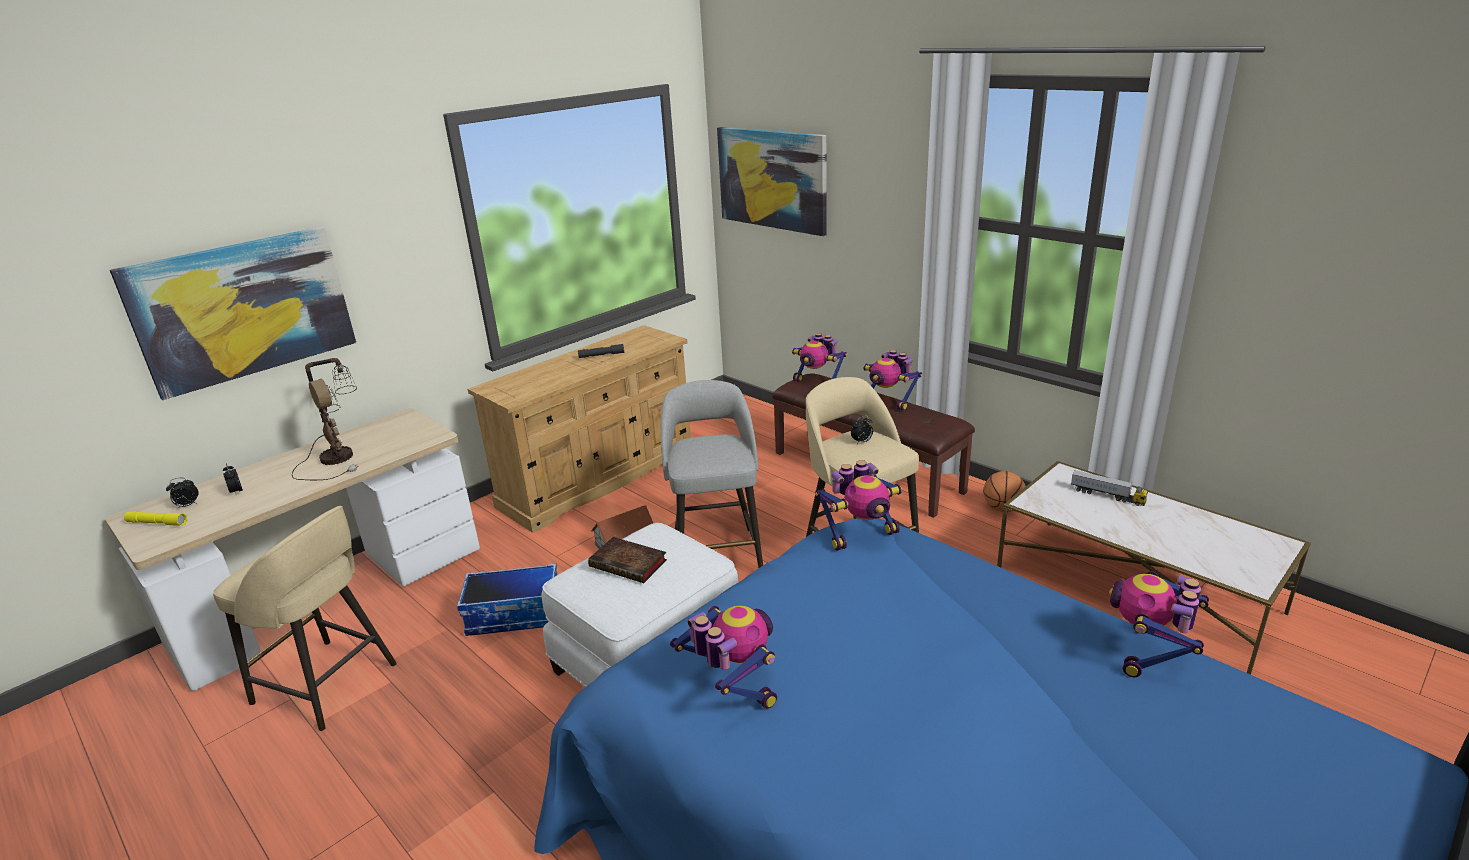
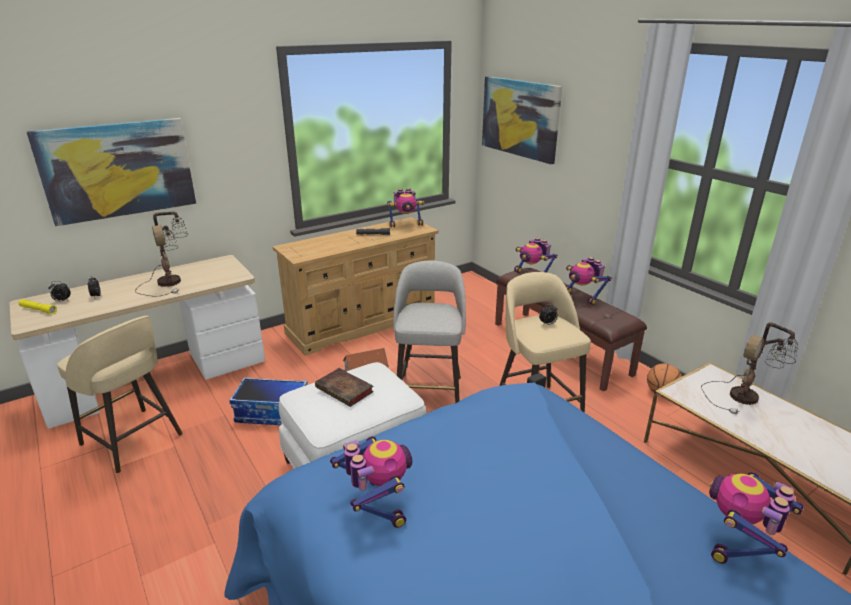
camera: 10 degrees right, 0 degrees up
(861, 535) = (520, 397): toy robot -> toy robot (405, 224)
(1107, 495) = (745, 397): toy truck -> table lamp

